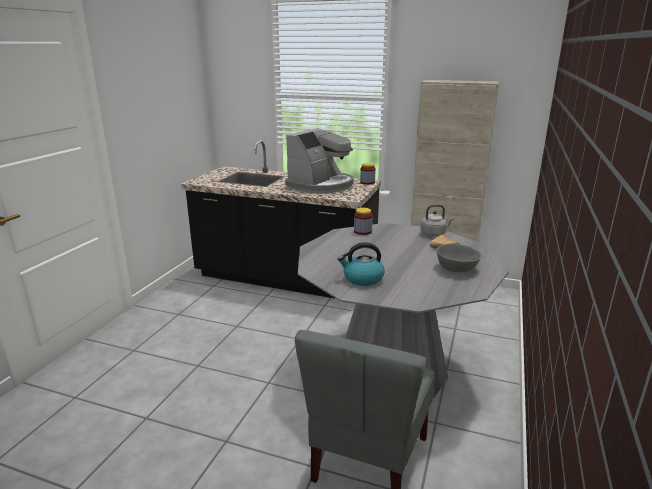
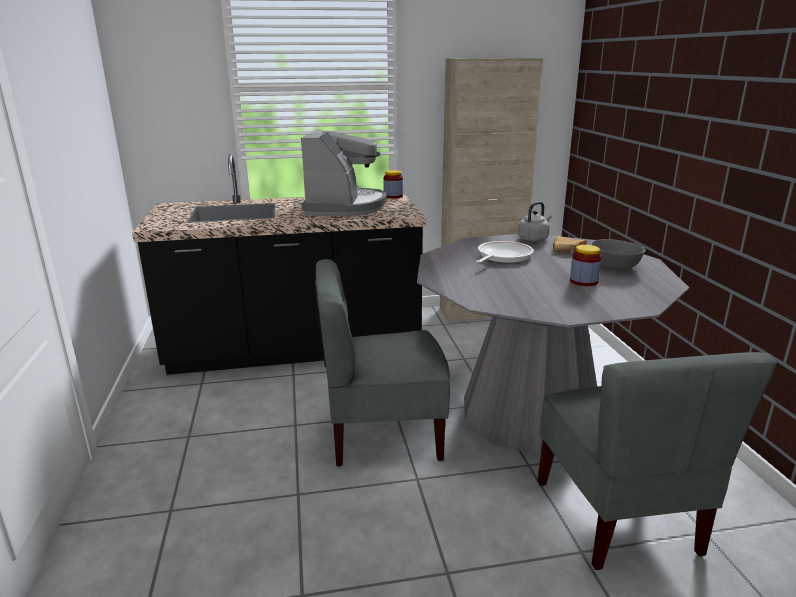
camera: 30 degrees left, 0 degrees up
(278, 349) = (383, 435): none -> grey chair
(362, 231) = (458, 250): jar -> jar (583, 281)
(362, 279) = (549, 298): kettle -> none
(385, 242) = (502, 256): none -> frying pan

